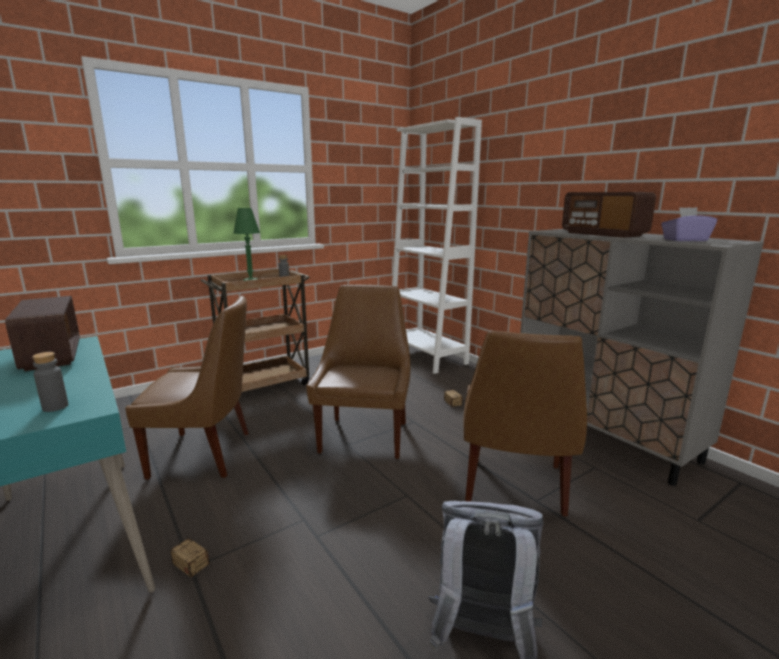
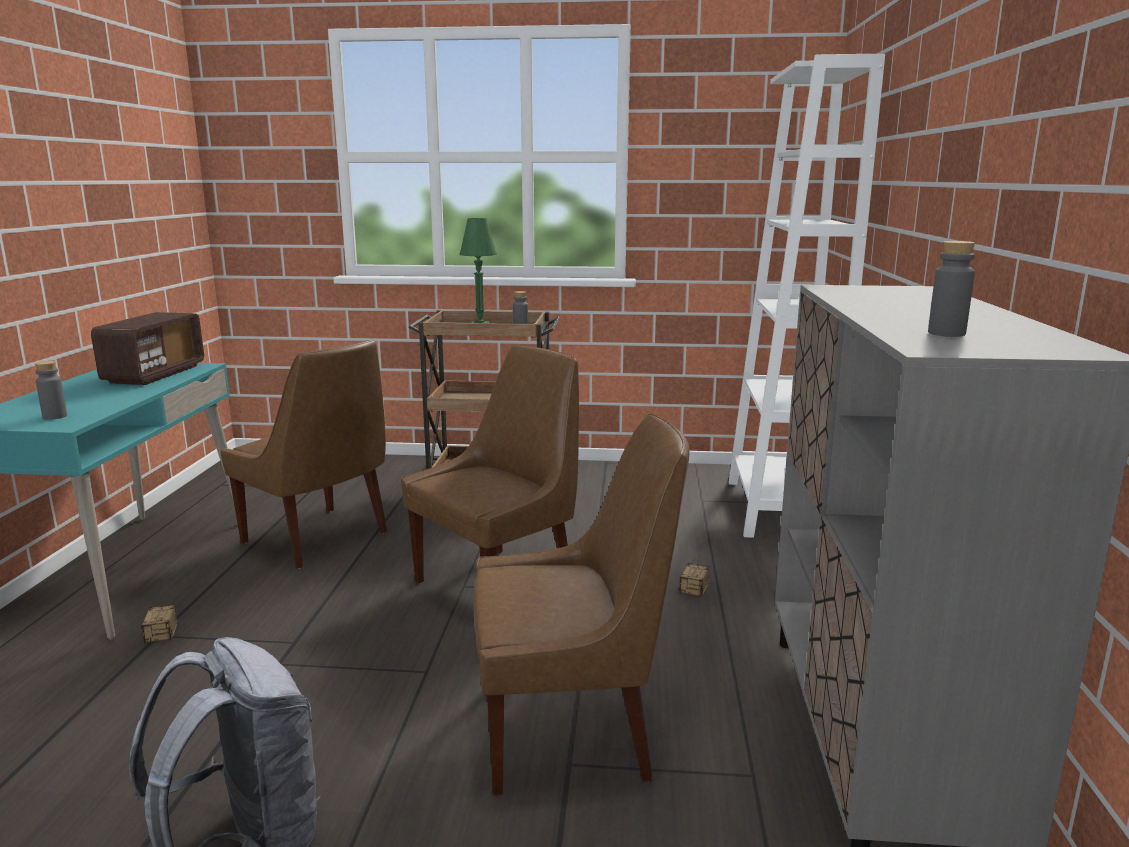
camera: 40 degrees right, 0 degrees up
(514, 486) = (572, 731): brown chair -> brown chair turned 150 degrees counterclockwise
(603, 234) = (882, 304): radio -> none
(684, 240) = (946, 333): purple tissue box -> grey bottle

